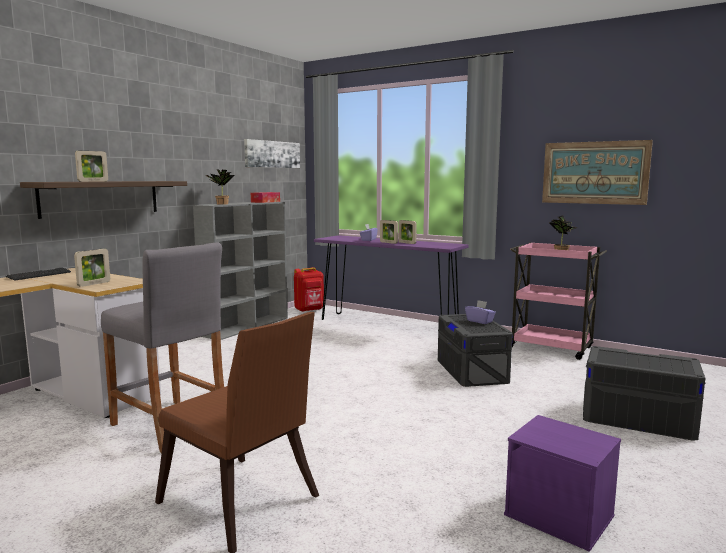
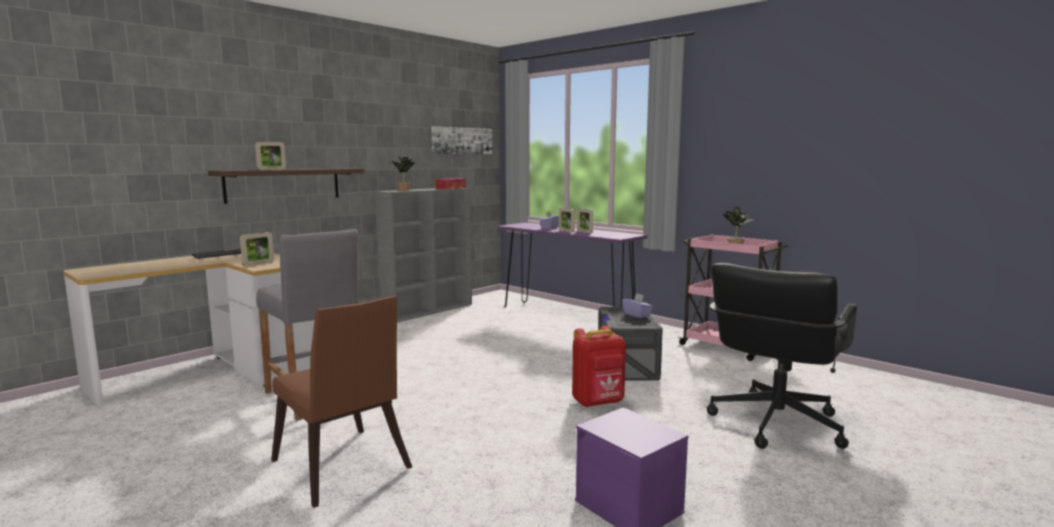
camera: 10 degrees right, 0 degrees up
(309, 310) = (497, 297): red backpack -> red backpack (598, 402)
(594, 172) = (777, 161): picture -> none
(638, 418) = (774, 424): grey storage box -> black office chair

